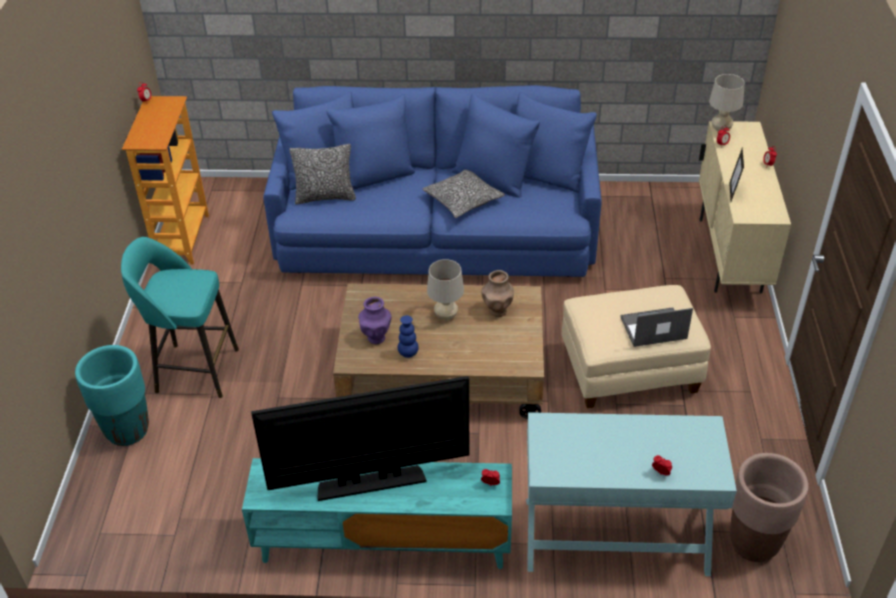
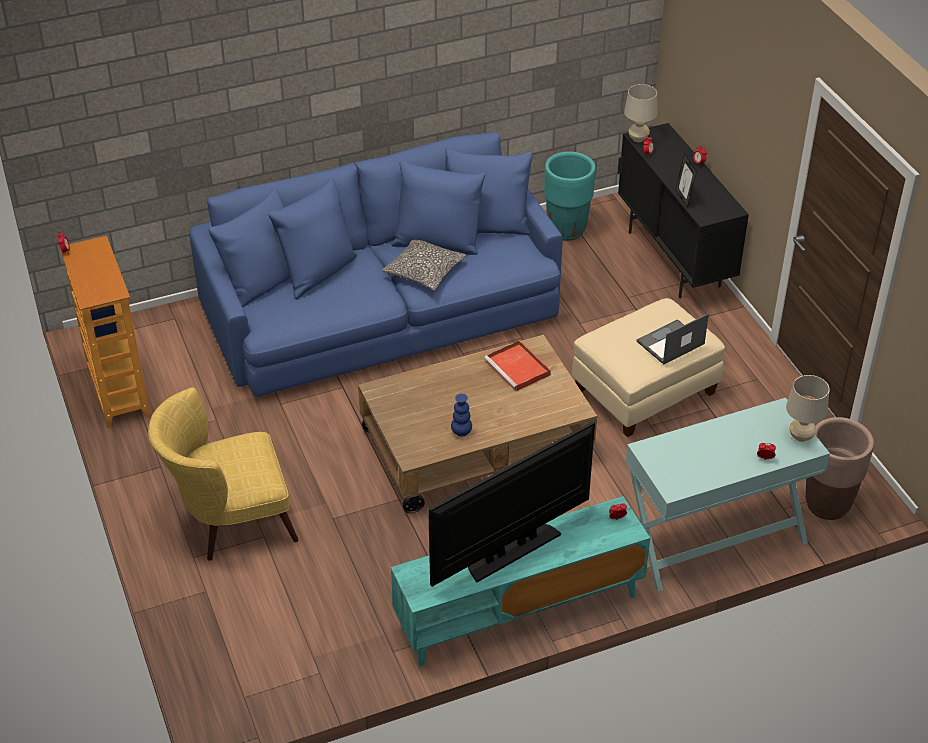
camera: 25 degrees left, 0 degrees up
(127, 430) = (201, 597): turquoise planter -> turquoise planter (566, 230)
(194, 370) = (229, 520): turquoise stool -> yellow armchair
(325, 197) = (284, 305): pillow -> none
(376, 337) = (421, 427): purple vase -> none
(446, 316) = (474, 387): beige table lamp -> beige table lamp (801, 436)
(497, 310) = (518, 368): brown vase -> red tray
(729, 256) = (674, 259): beige cabinet -> black cabinet

